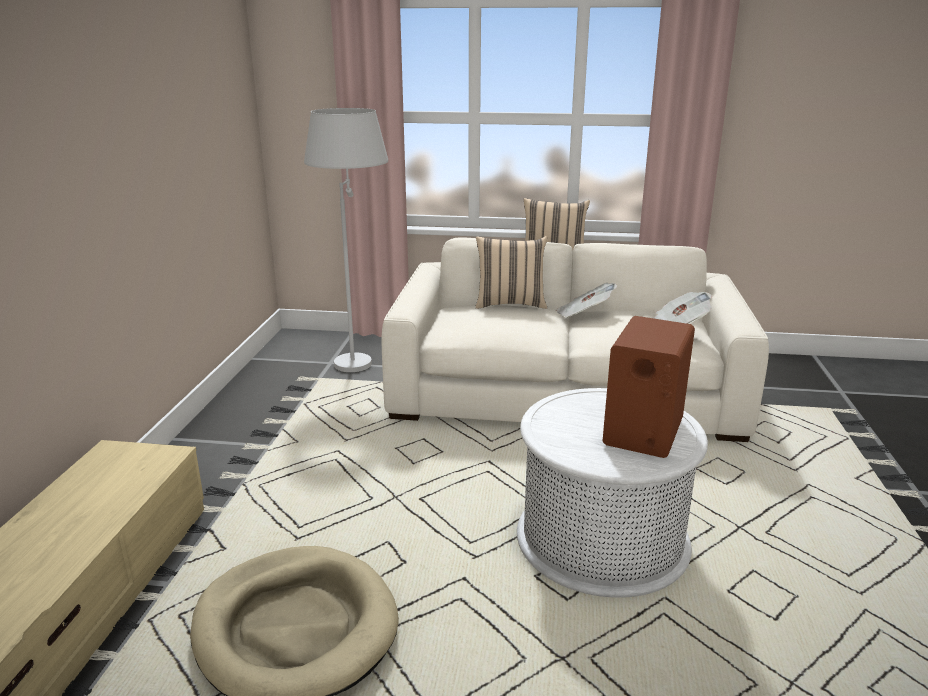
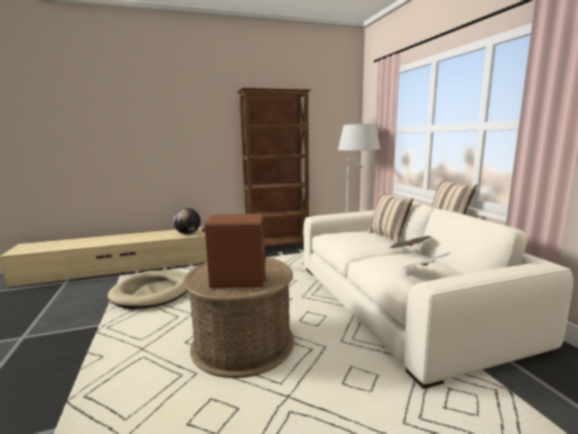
camera: 65 degrees right, 10 degrees down
(125, 478) = (187, 233): none -> globe
(231, 414) = (278, 246): none -> brown bookcase
(602, 538) = (243, 343): white coffee table -> brown coffee table

